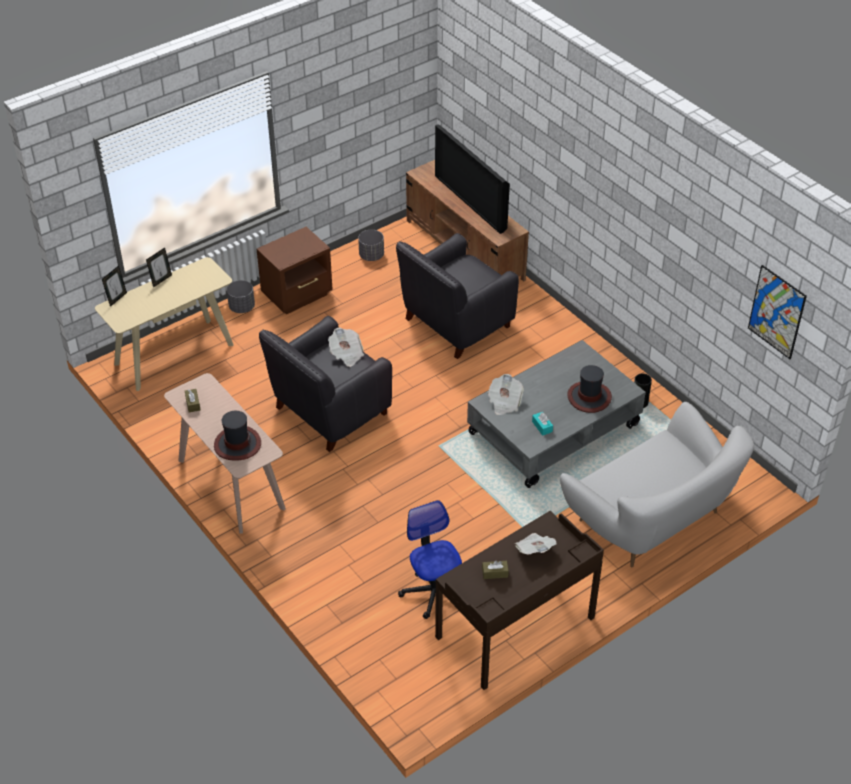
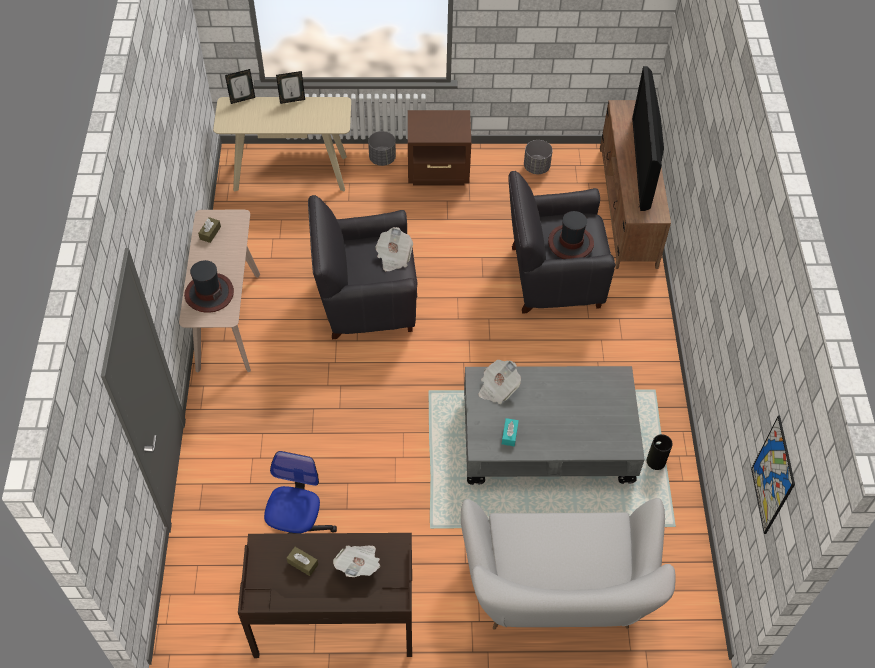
camera: 35 degrees right, 10 degrees up
(589, 397) = (583, 431): hat -> hat (570, 243)

